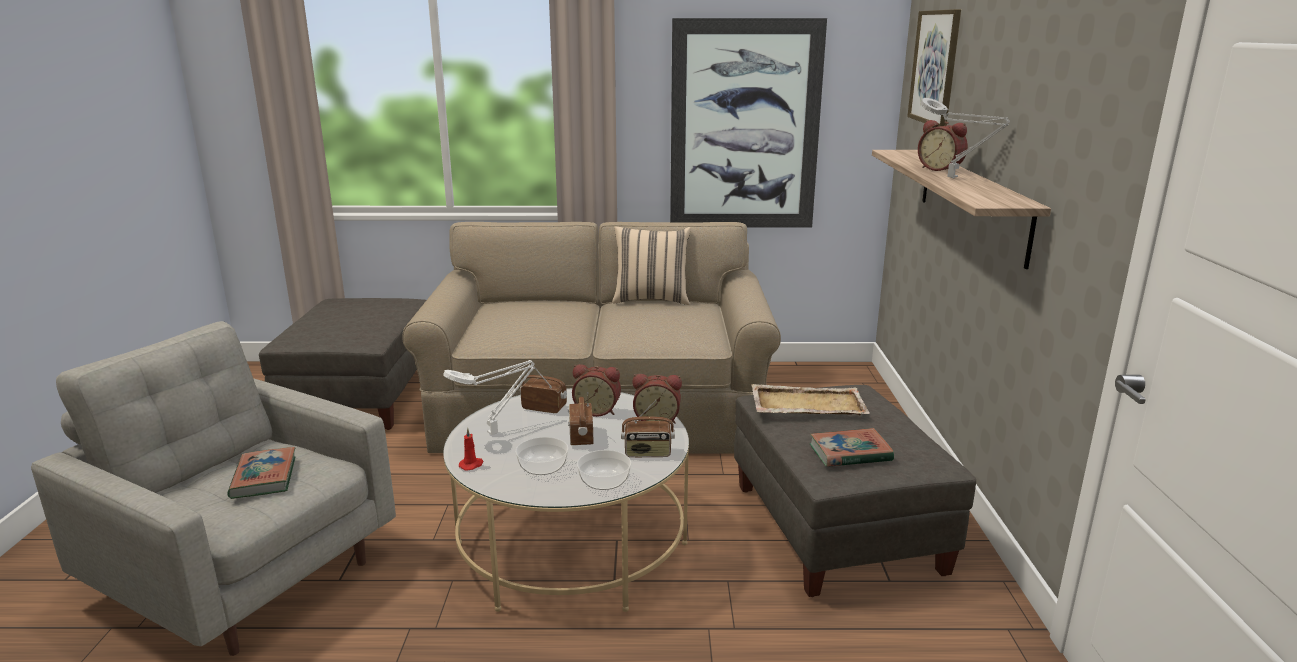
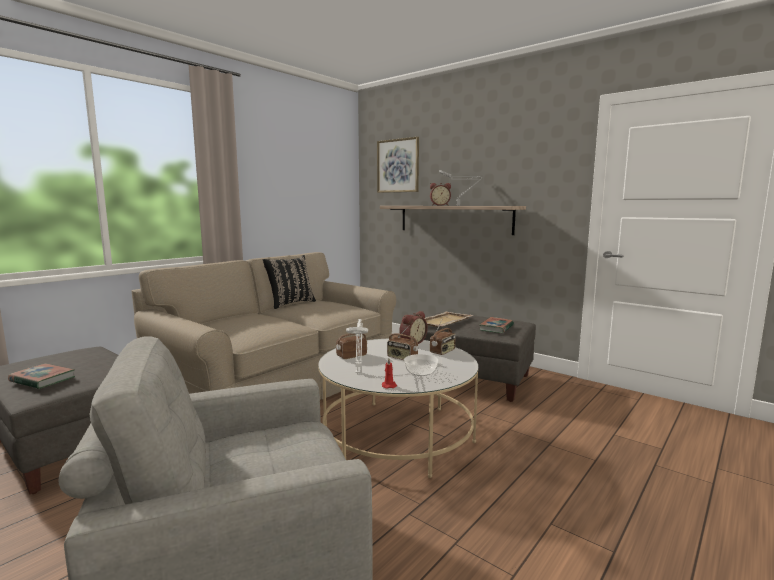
camera: 50 degrees left, 10 degrees down
(264, 477) = (278, 450): book -> book (42, 379)
(597, 410) = (378, 348): alarm clock -> none
(604, 481) = (457, 365): bowl -> none
(651, 299) = (290, 303): beige pillow -> black pillow
(744, 127) = (298, 200): picture -> none

